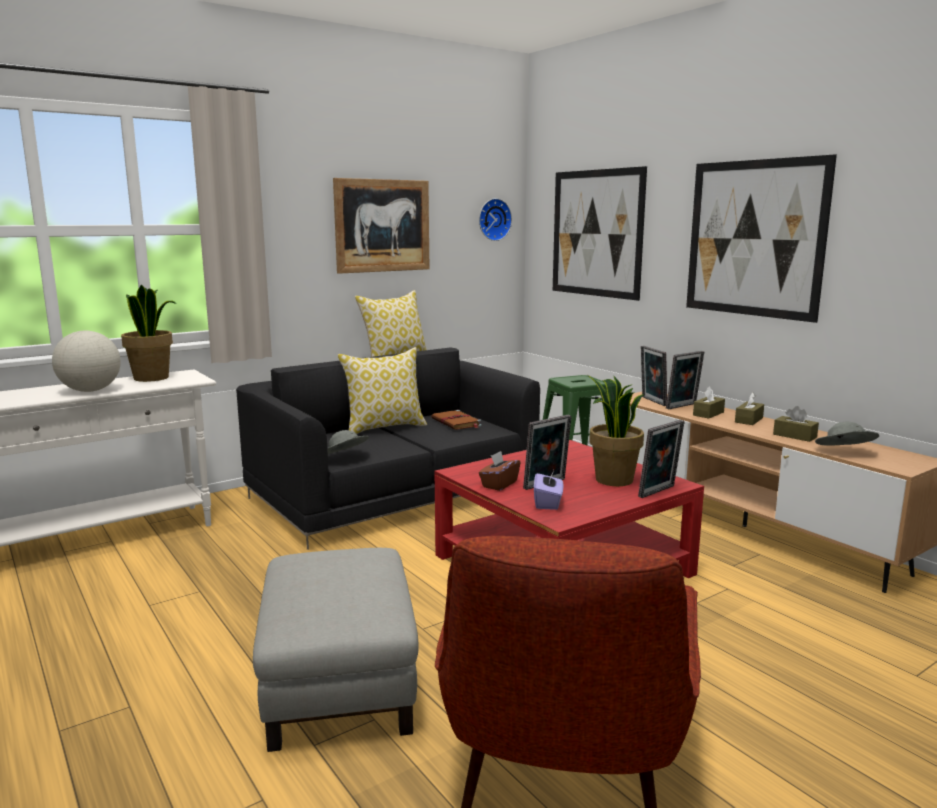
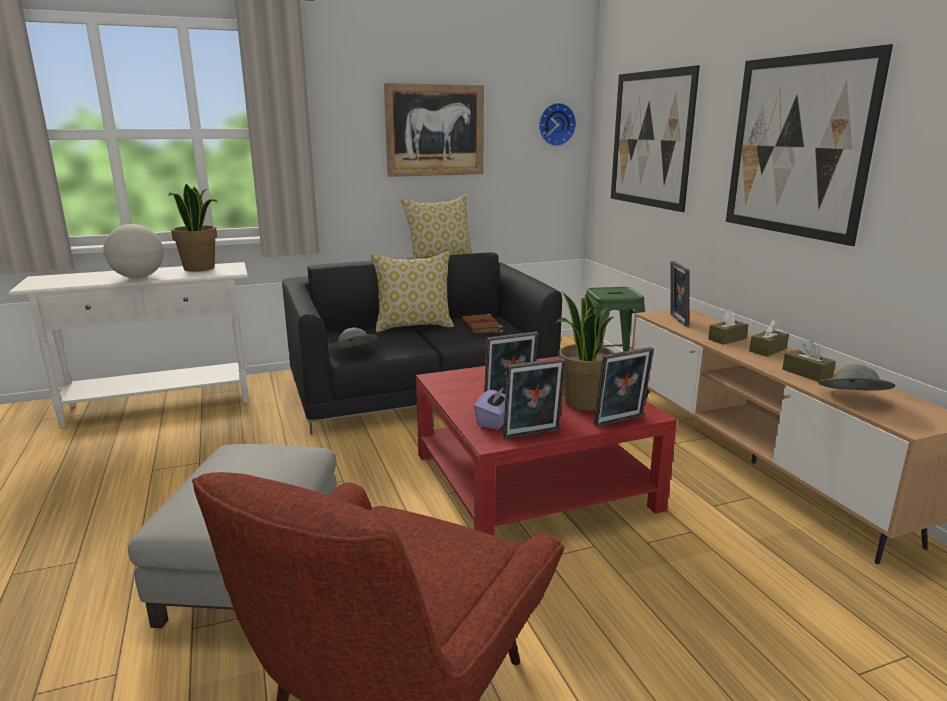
camera: 15 degrees right, 5 degrees up
(499, 484) = (464, 395): brown tissue box -> none
(683, 406) = (705, 329): picture frame -> picture frame (532, 435)

